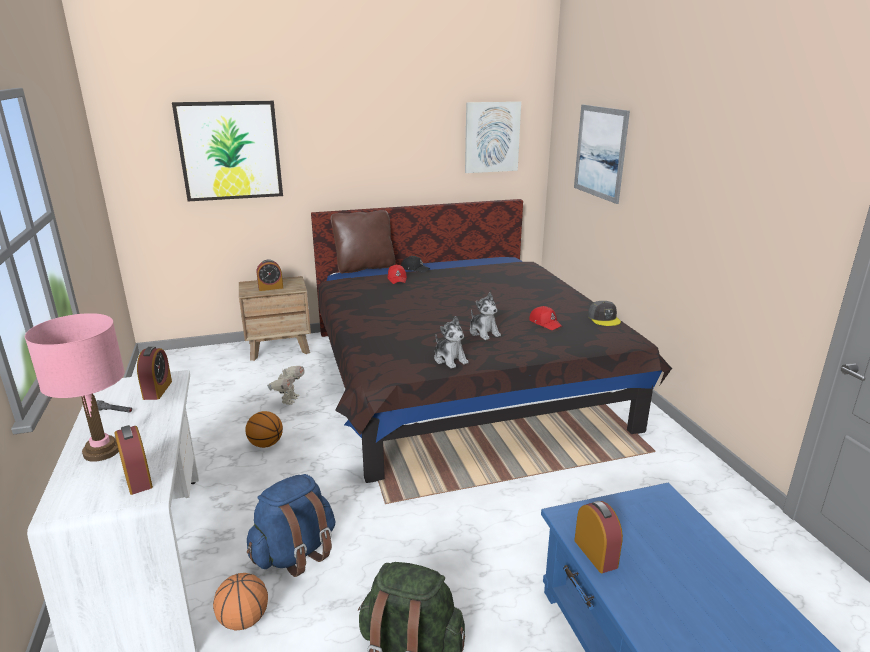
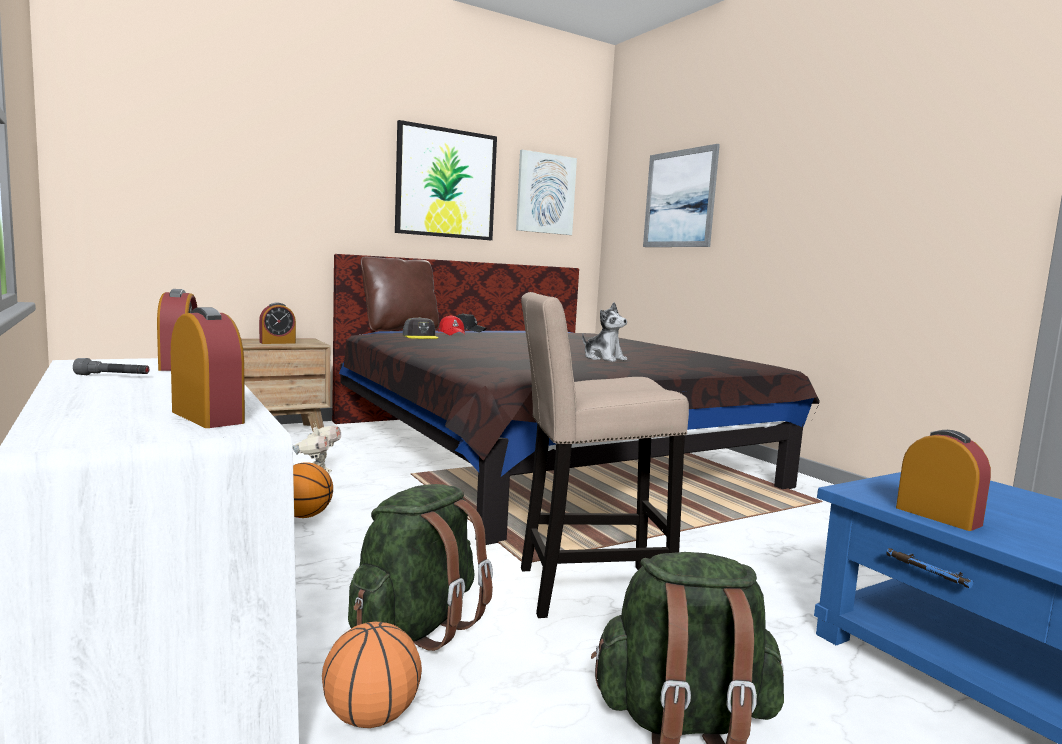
camera: 15 degrees left, 15 degrees down
(102, 451) = (113, 399): pink table lamp -> none
(230, 151) = (235, 161): picture -> picture (446, 183)
(295, 553) = (417, 625): blue backpack -> green backpack
(412, 532) = (584, 589): none -> beige stool
(450, 359) = (585, 370): plush toy -> none
(545, 323) = (667, 356): red cap -> none
(604, 318) = (727, 356): grey cap -> grey cap (420, 336)

